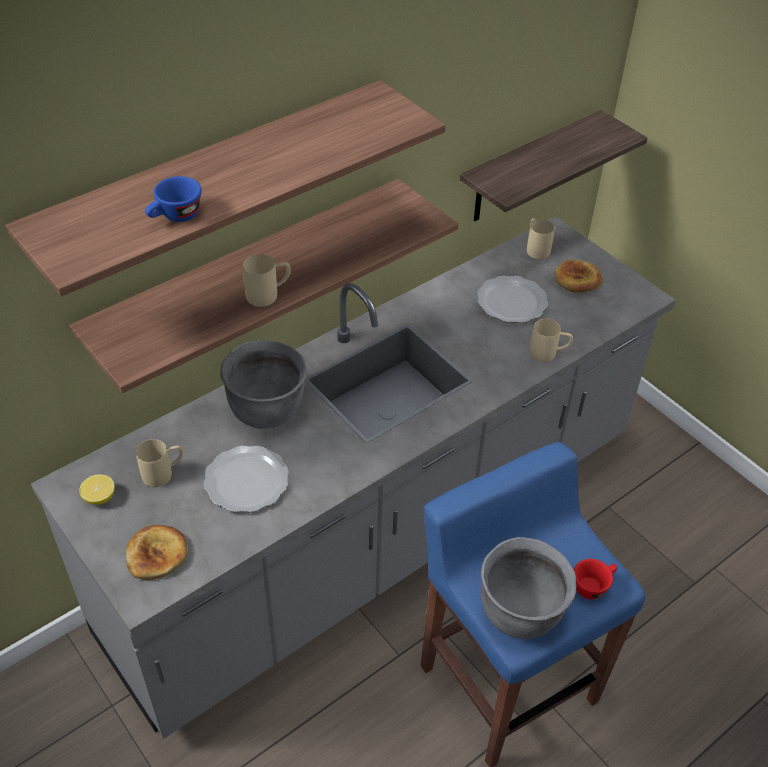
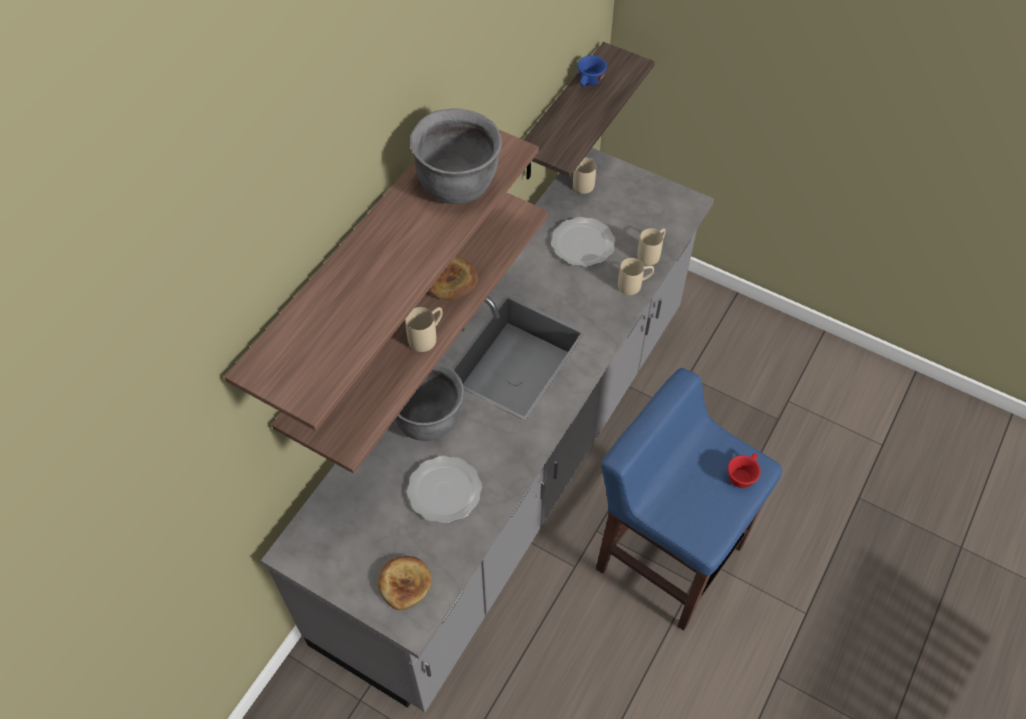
camera: 20 degrees left, 10 degrees up
(100, 497) = (328, 551): lemon -> none
(164, 473) = (371, 509): beige mug -> beige mug (651, 253)
(175, 217) = (368, 320): blue cup -> blue cup (589, 82)
(520, 613) = (698, 518): grey cooking pot -> grey cooking pot (458, 185)
(577, 279) = (627, 204): bread -> bread (450, 281)

